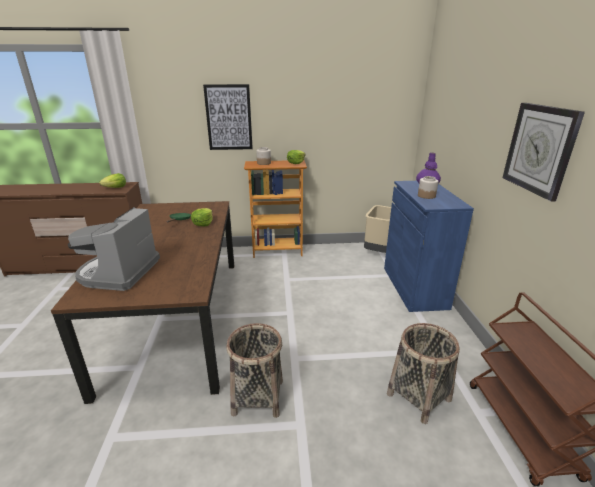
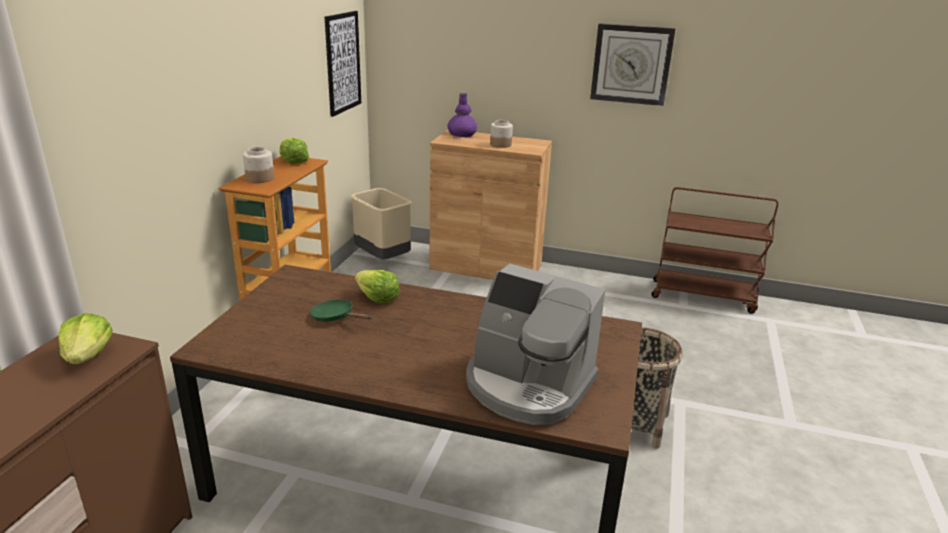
camera: 70 degrees left, 0 degrees up
(229, 117) = (184, 106): picture -> picture (343, 63)
(414, 287) = (486, 266): blue cabinet -> brown cabinet
(418, 397) = (659, 325): basket -> none

